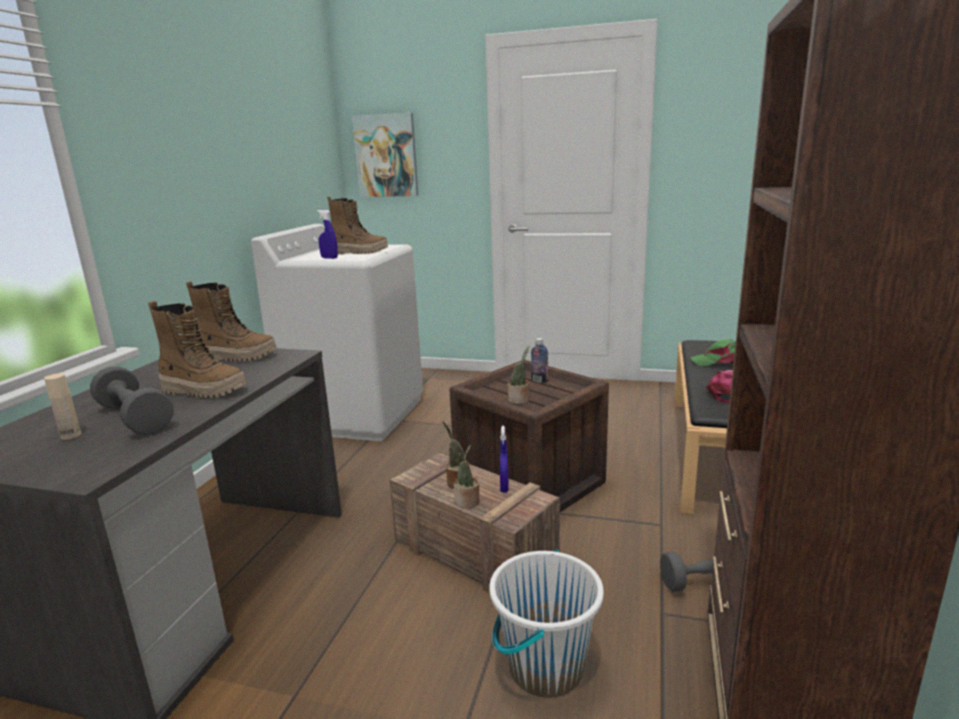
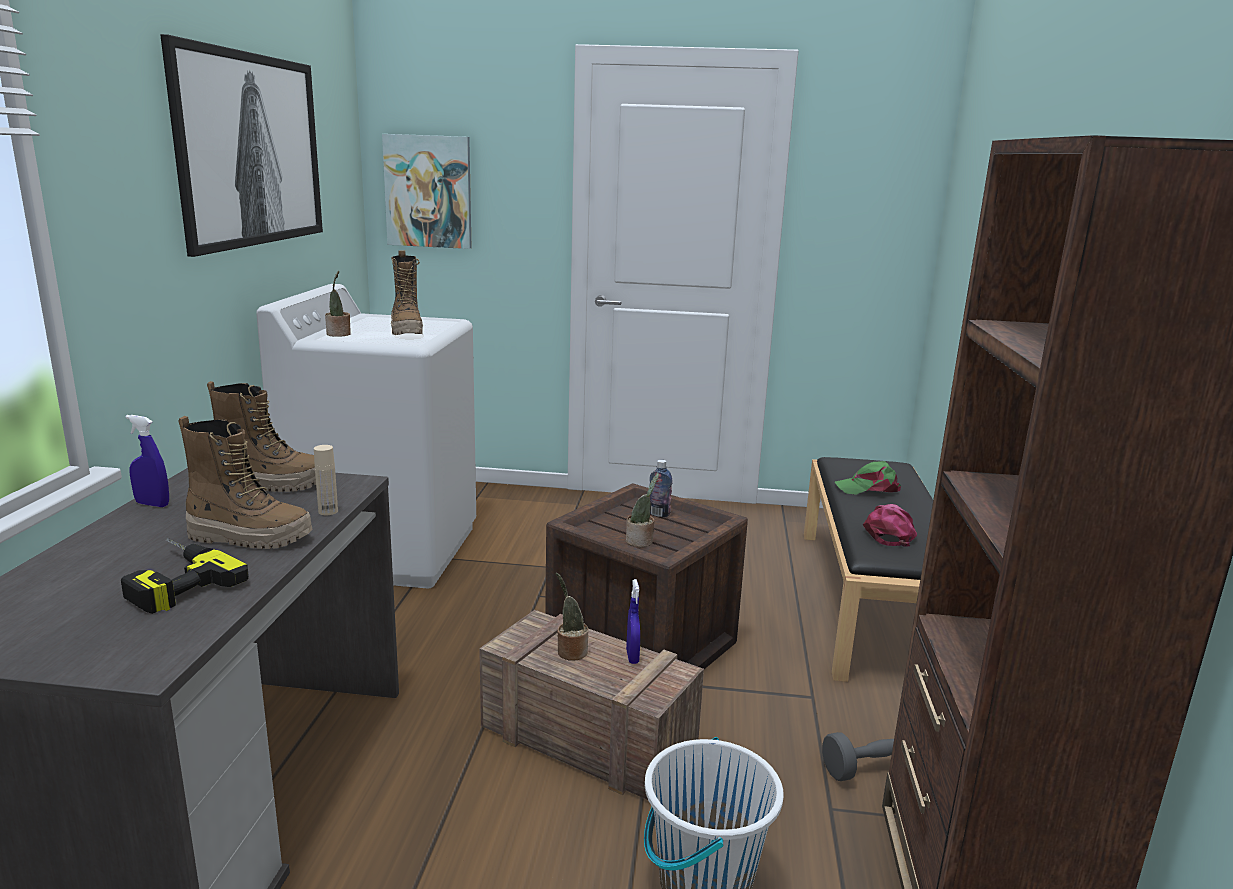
camera: 10 degrees left, 0 degrees up
(71, 435) = (89, 607): beige bottle -> beige bottle (328, 511)
(135, 418) = (171, 580): grey dumbbell -> power drill
(245, 126) = (252, 150): none -> picture
(329, 258) = (368, 339): blue spray bottle -> blue spray bottle (152, 504)
(360, 252) = (407, 331): boot -> boot turned 75 degrees clockwise
(467, 502) = (590, 678): potted plant -> potted plant (339, 334)

